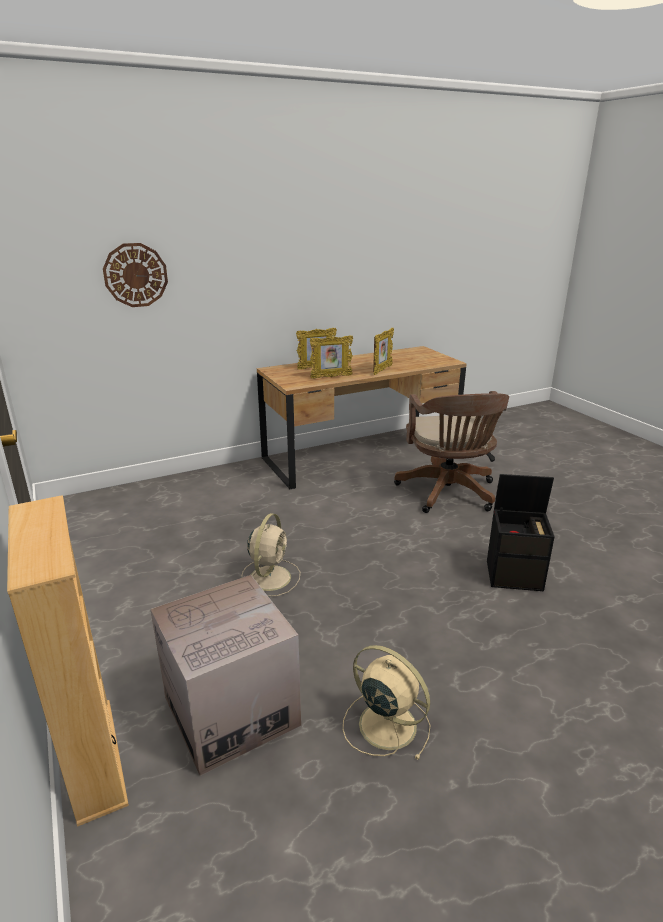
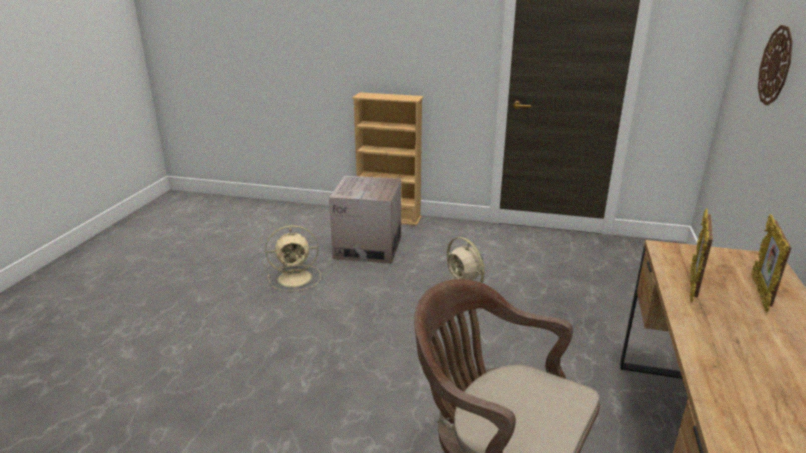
camera: 130 degrees right, 0 degrees up
(382, 370) = (710, 344): picture frame -> none
(515, 575) = (302, 414): black storage box -> none

